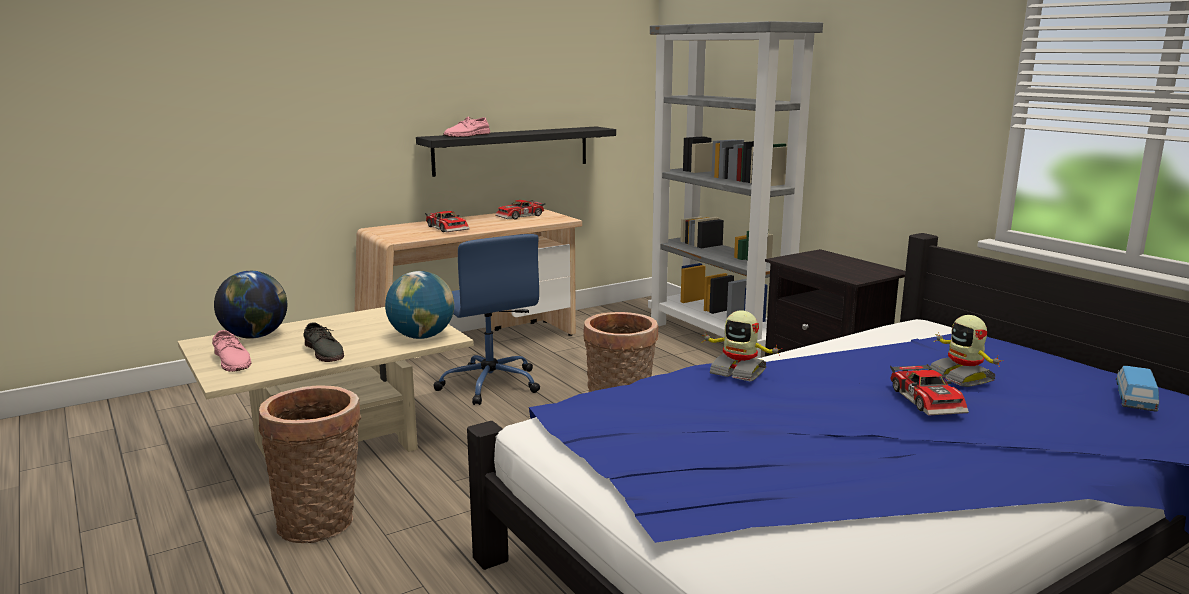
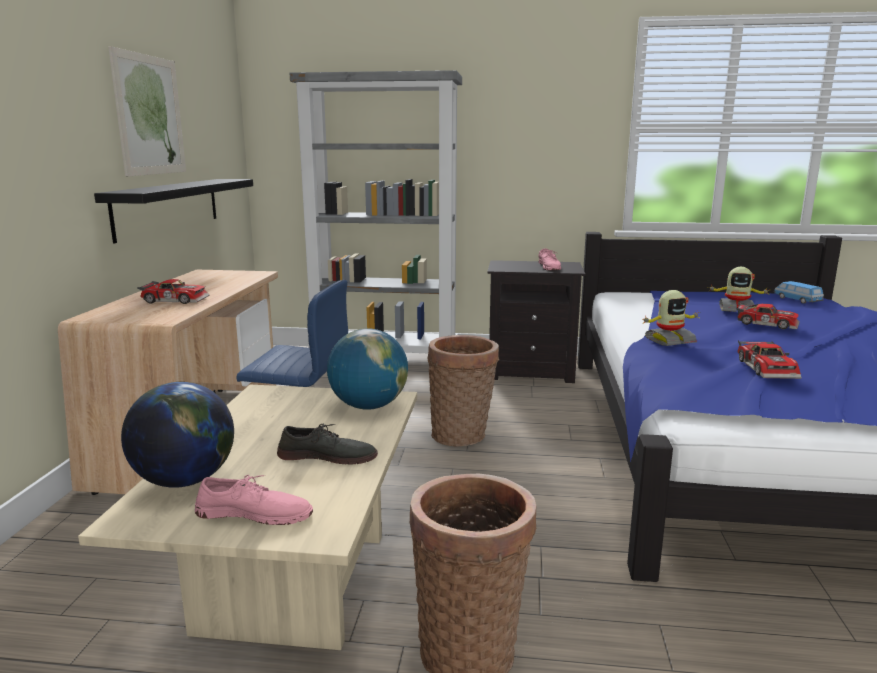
camera: 50 degrees left, 0 degrees up
(467, 135) = (151, 188): pink shoe -> pink shoe (549, 267)
(498, 73) = (150, 115): none -> picture
(521, 216) = (208, 278): toy car -> toy car (768, 368)

